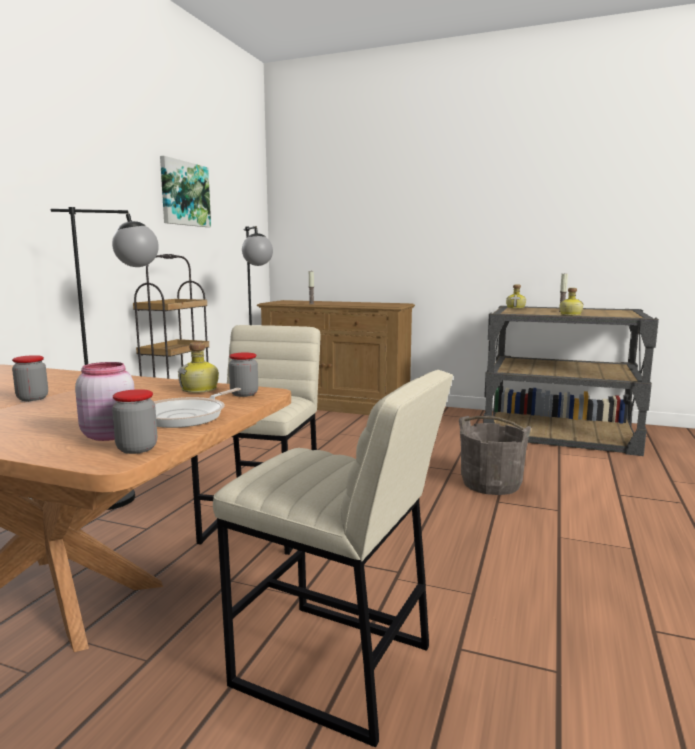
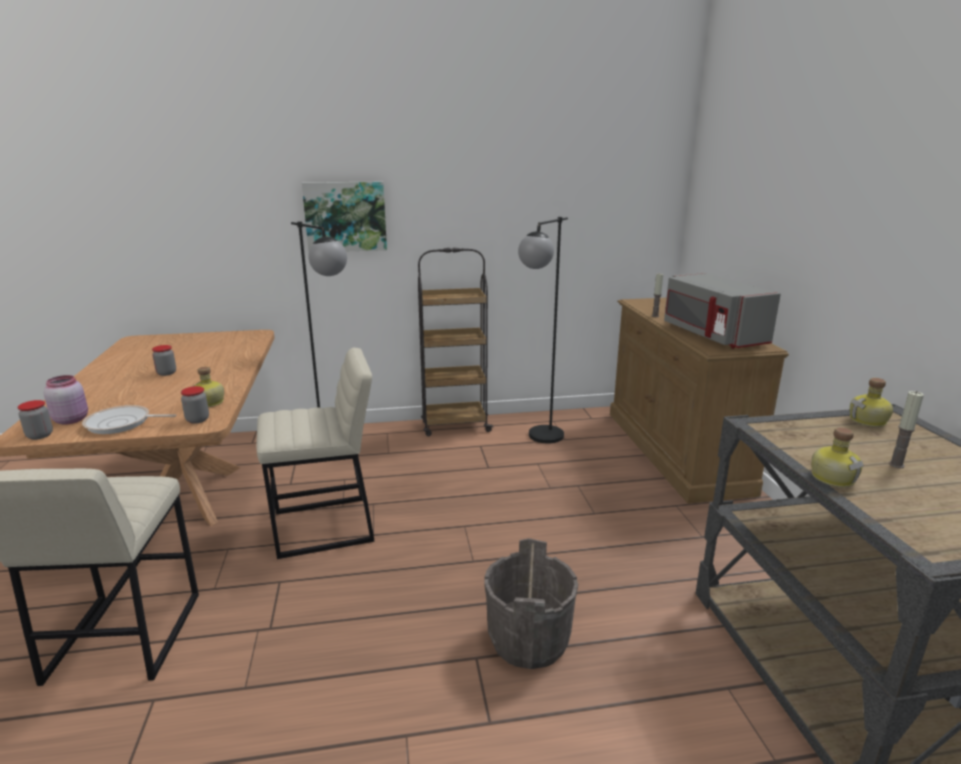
camera: 60 degrees right, 10 degrees up
(184, 194) = (514, 176): picture -> picture (345, 216)
(367, 304) = (711, 335): none -> grey microwave

